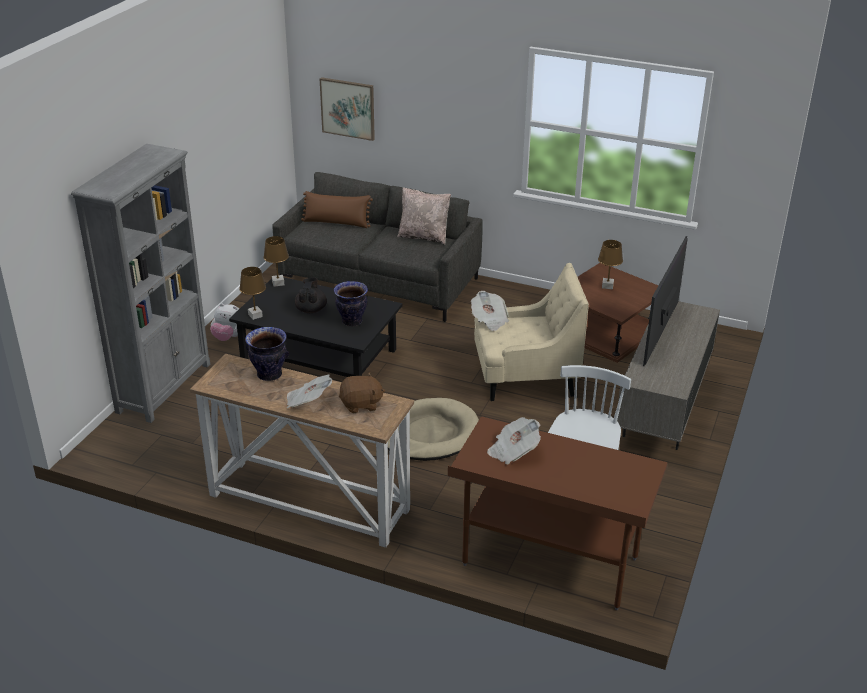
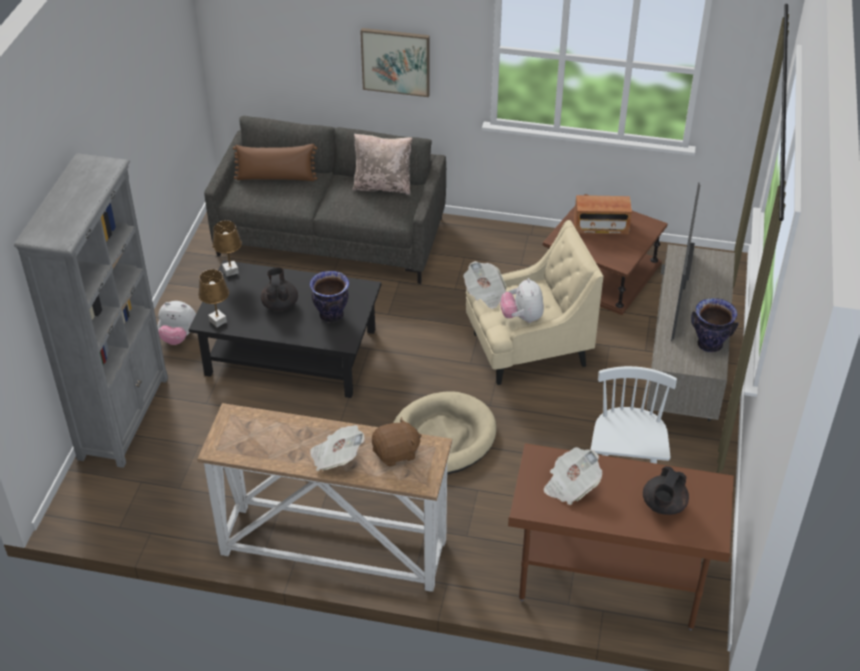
camera: 10 degrees left, 10 degrees up
(269, 374) = (282, 426): vase -> vase (709, 344)
(348, 108) = (274, 40): picture -> picture (396, 61)
(516, 340) = (522, 317): none -> plush toy
(594, 476) = (663, 505): none -> black teapot
(607, 286) = (601, 227): brown table lamp -> radio

